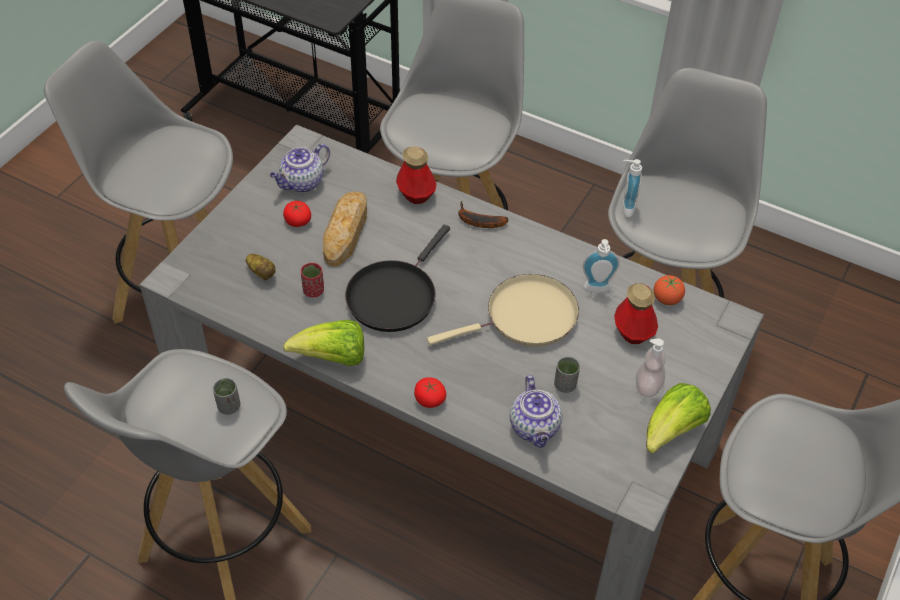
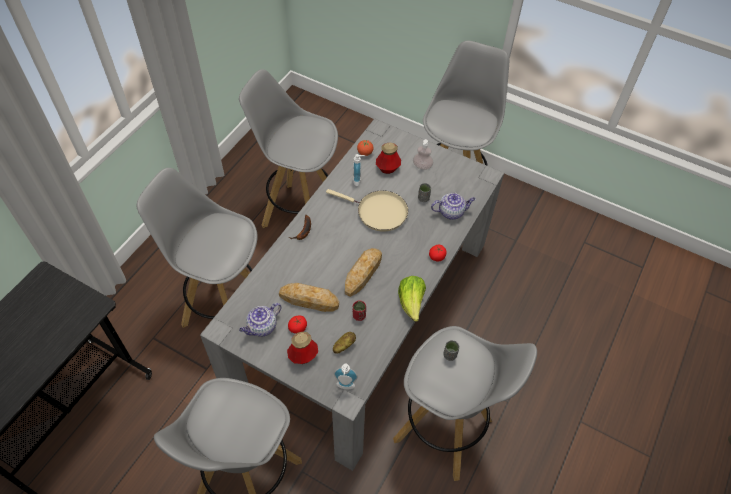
camera: 90 degrees left, 5 degrees up
(302, 183) = (262, 327): teapot -> teapot turned 90 degrees clockwise
(394, 295) = (363, 273): black frying pan -> bread
(416, 194) = (278, 262): bottle -> bottle (303, 356)
(525, 317) = (378, 212): beige frying pan -> beige frying pan turned 135 degrees clockwise
(625, 207) = (297, 163): soap dispenser -> soap dispenser (345, 387)
(672, 431) = (448, 160): lettuce -> none

